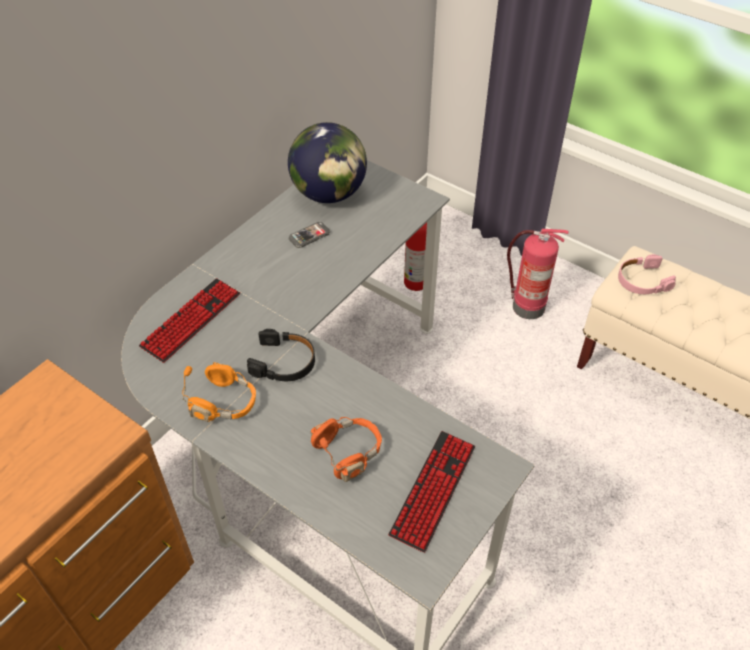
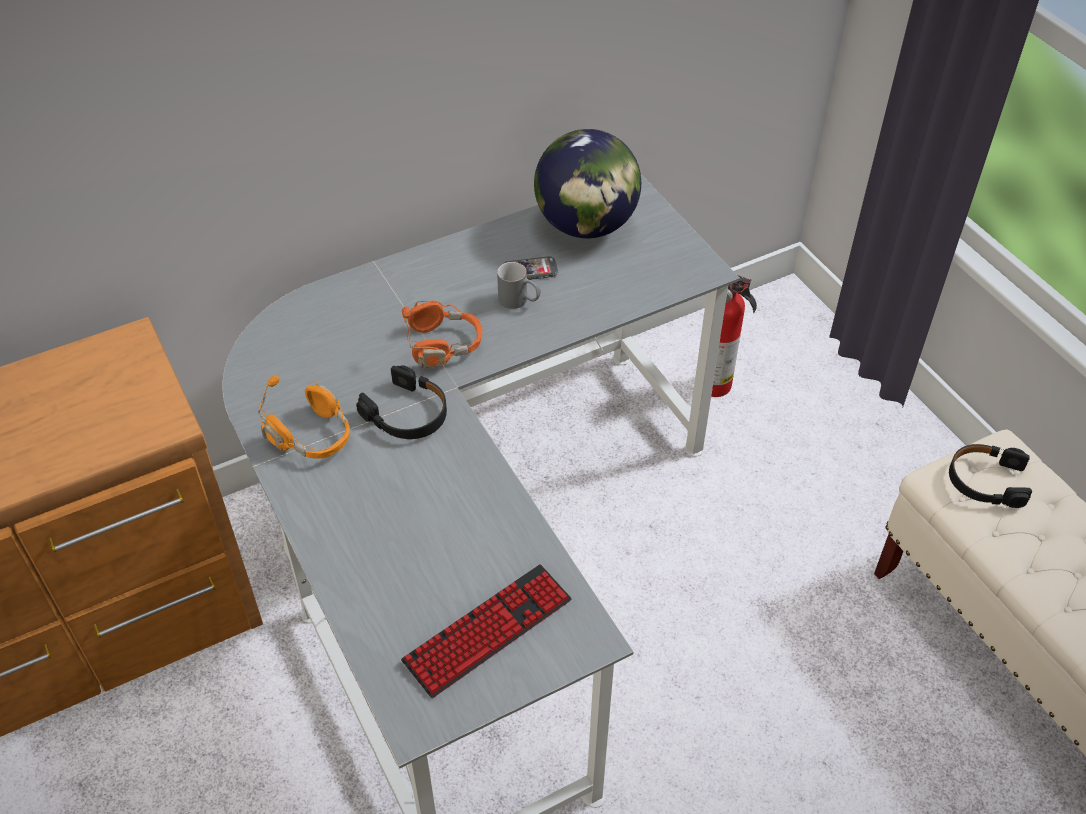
camera: 25 degrees right, 0 degrees up
(191, 320) = (333, 328): keyboard -> none
(315, 259) = (519, 301): none -> grey mug
(348, 452) = (417, 547): orange headphones -> orange headphones (444, 345)
(526, 307) = (849, 469): fire extinguisher -> none
(642, 281) = (986, 481): pink headphones -> black headphones

